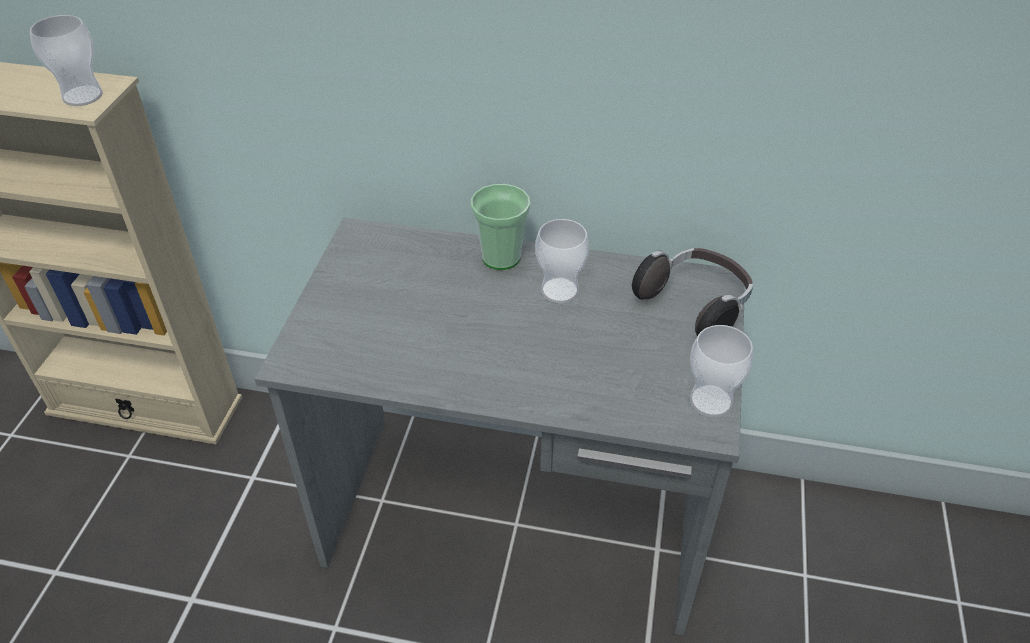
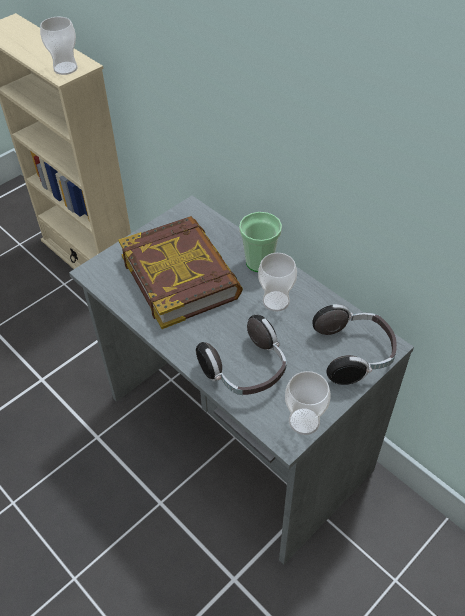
camera: 35 degrees right, 5 degrees up
(418, 314) = (180, 276): none -> book
(597, 381) = (246, 371): none -> headphones

